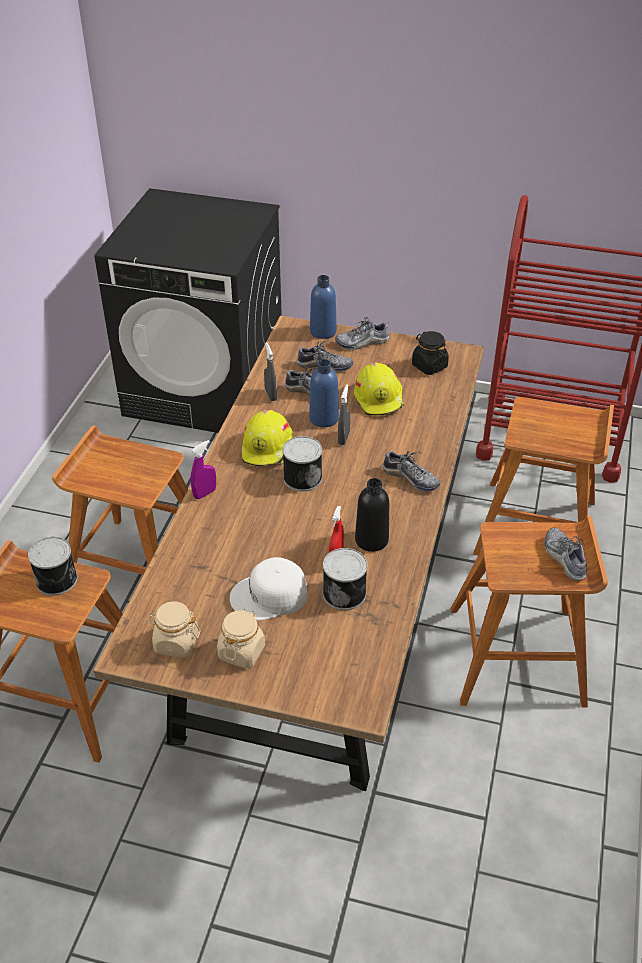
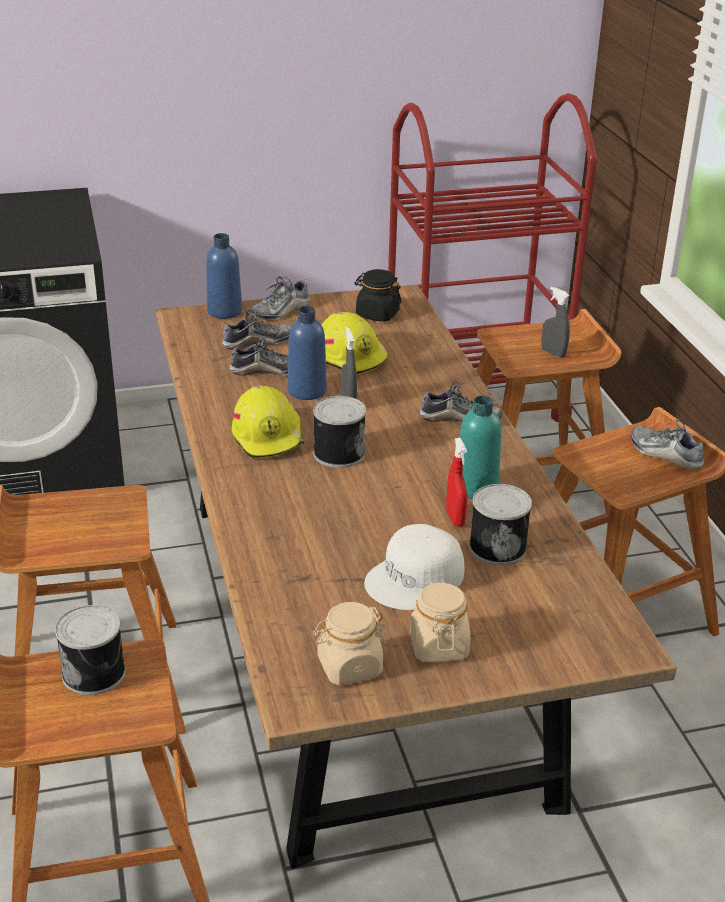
camera: 30 degrees left, 10 degrees down
(205, 493) = (234, 503): purple spray bottle -> none
(270, 395) = (221, 385): grey spray bottle -> grey spray bottle (553, 353)
(371, 540) = (476, 488): black bottle -> turquoise bottle

